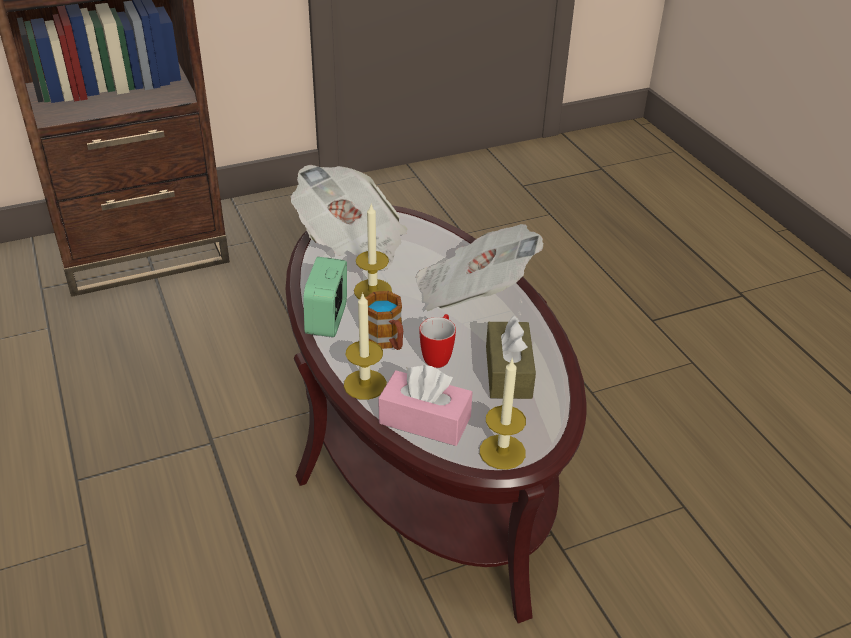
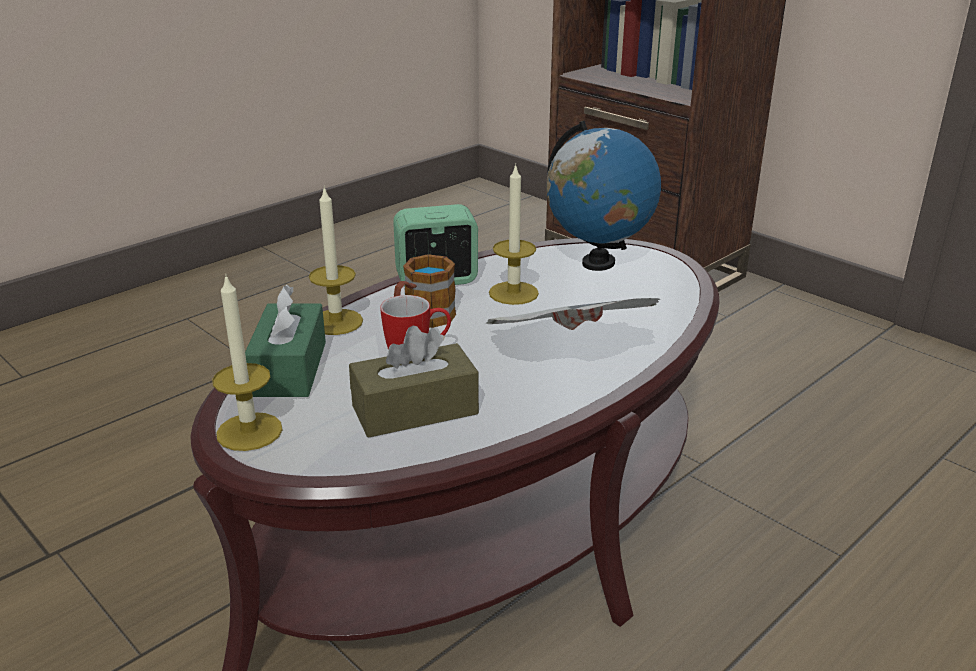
camera: 70 degrees right, 10 degrees down
(352, 242) = (597, 263): newspaper -> globe
(425, 420) = (289, 368): pink tissue box -> green tissue box

